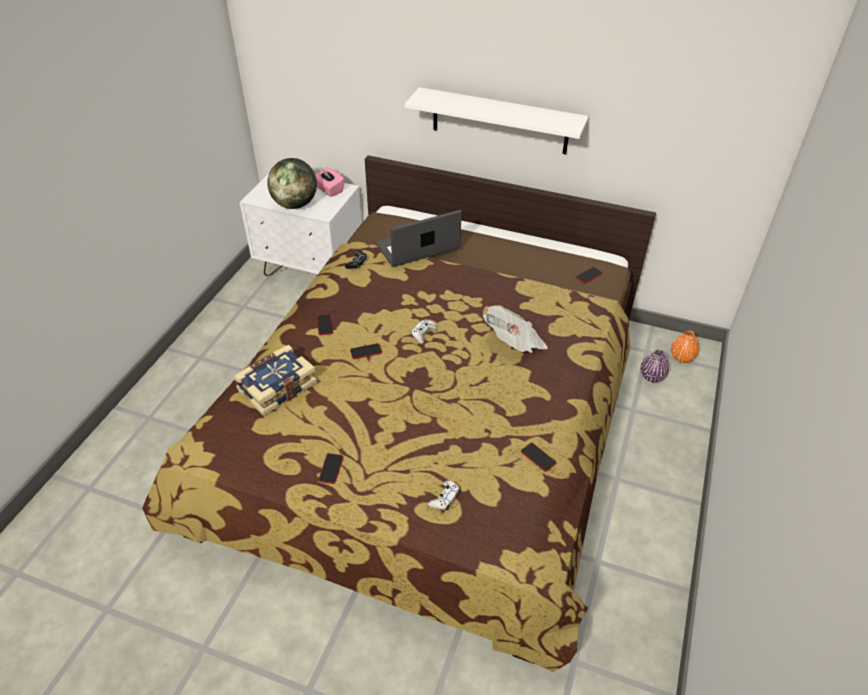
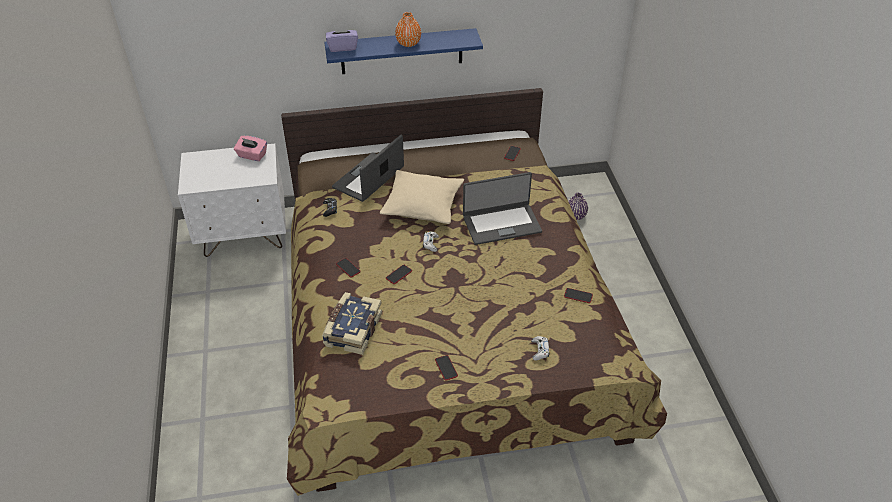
camera: 30 degrees left, 0 degrees up
(295, 204) = (233, 179): globe -> none
(431, 96) = (342, 47): none -> purple tissue box
(447, 293) = (422, 206): none -> beige pillow
(499, 121) = (401, 51): white shelf -> blue shelf
(514, 343) = (501, 224): newspaper -> laptop
(682, 357) = (586, 193): orange vase -> orange vase (408, 43)

